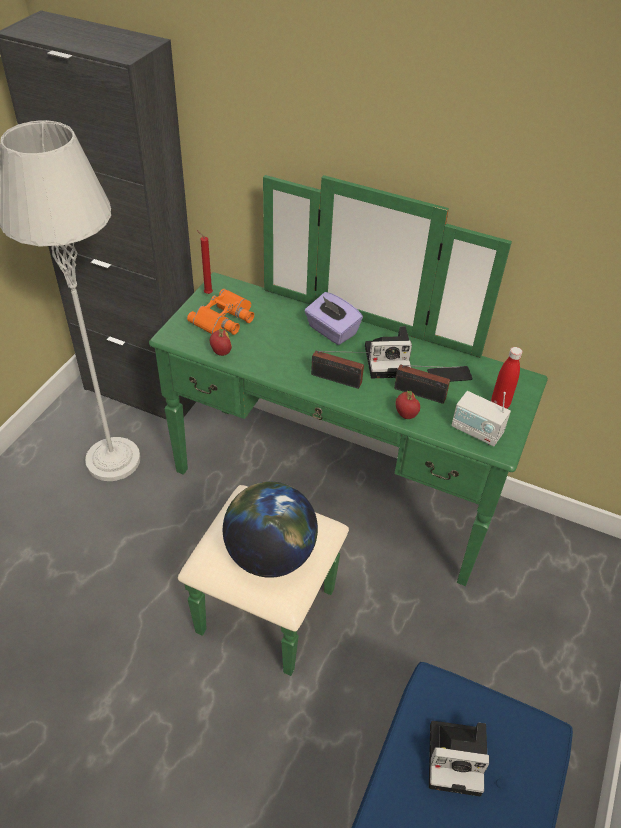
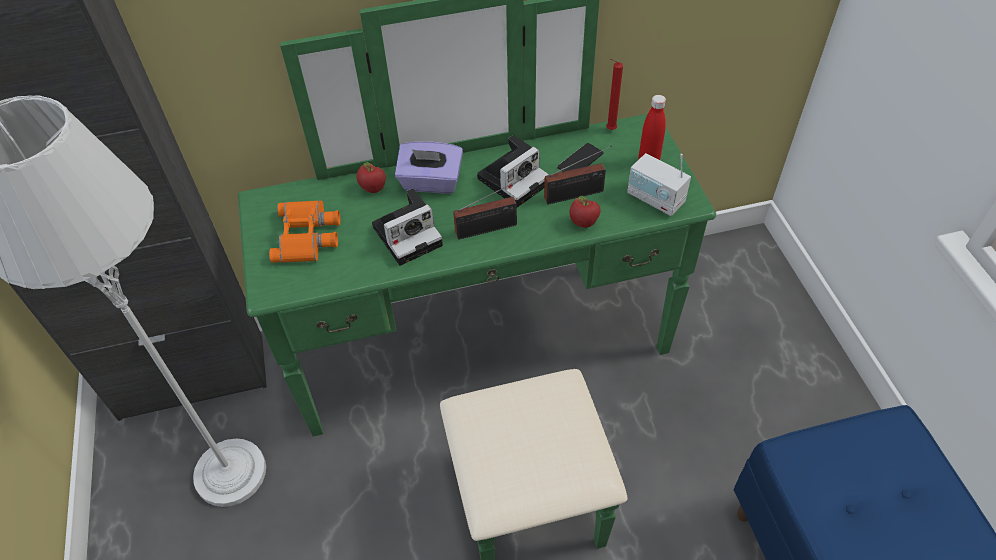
camera: 35 degrees left, 5 degrees up
(207, 293) = (258, 219): red candle -> red candle (609, 130)
(221, 352) = (343, 274): apple -> apple (373, 189)
(270, 554) = (545, 447): globe -> none
(458, 758) = (864, 500): camera -> camera (409, 234)
(476, 431) = (655, 199): radio -> radio turned 45 degrees clockwise

